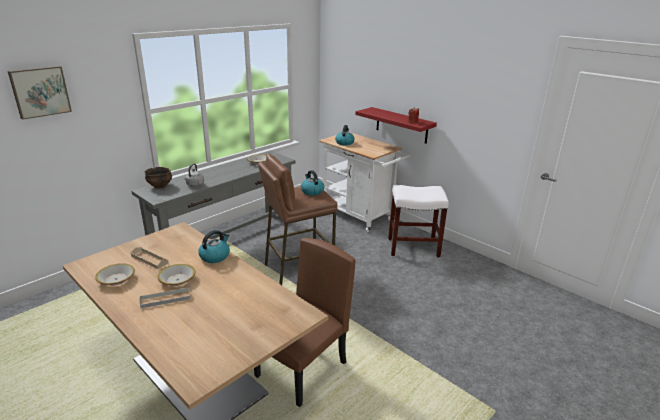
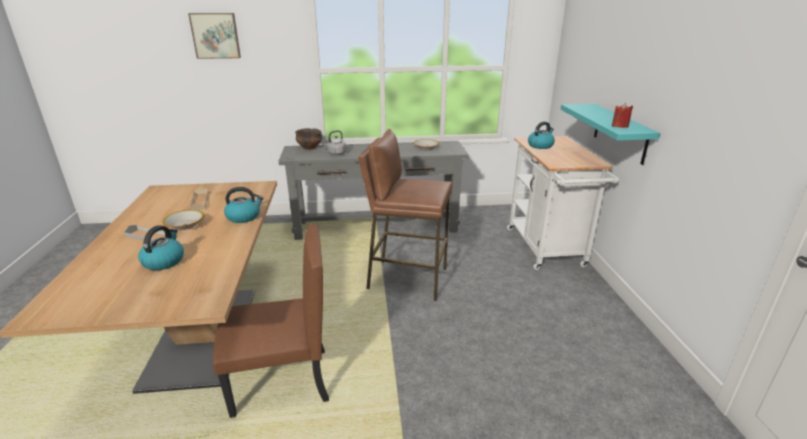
camera: 40 degrees right, 0 degrees up
(116, 279) = (154, 208): bowl -> none
(312, 191) = (429, 187): kettle -> kettle (164, 261)
(401, 125) = (620, 133): red shelf -> turquoise shelf
(412, 248) = (574, 311): white stool -> none

